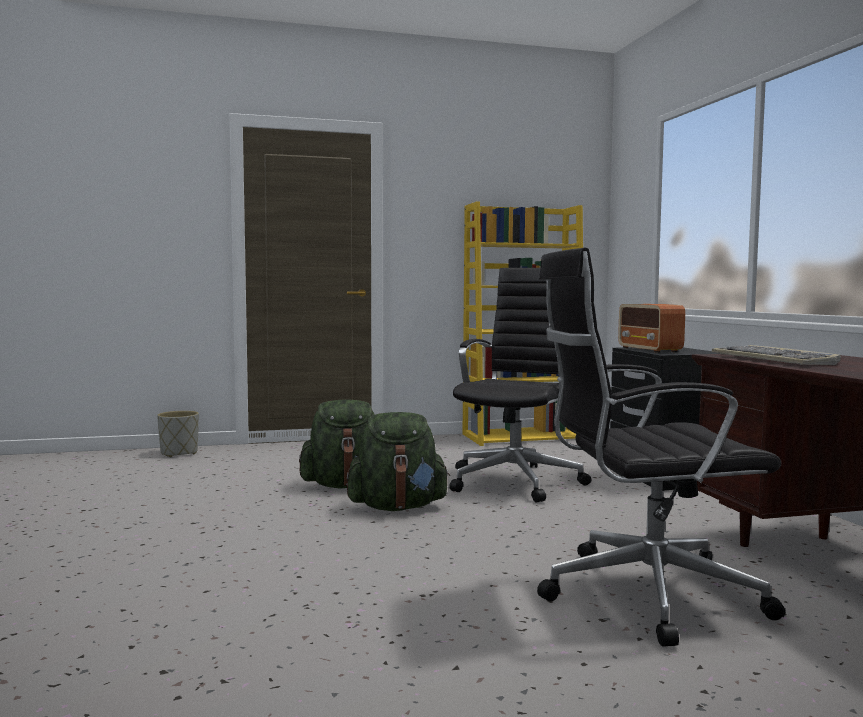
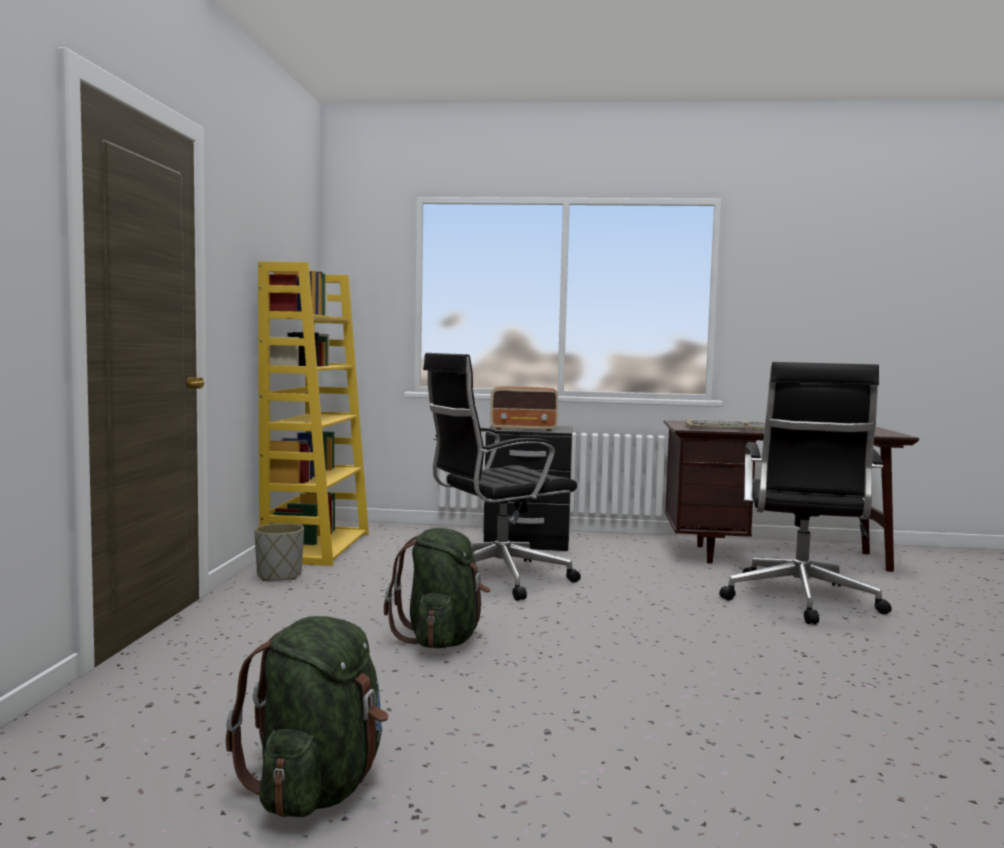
camera: 70 degrees left, 0 degrees up
(179, 453) = (73, 725): grey planter -> grey planter (279, 576)
(397, 507) = (552, 630): green backpack -> green backpack (317, 788)
(517, 481) = (496, 578): black office chair -> black office chair turned 75 degrees counterclockwise

